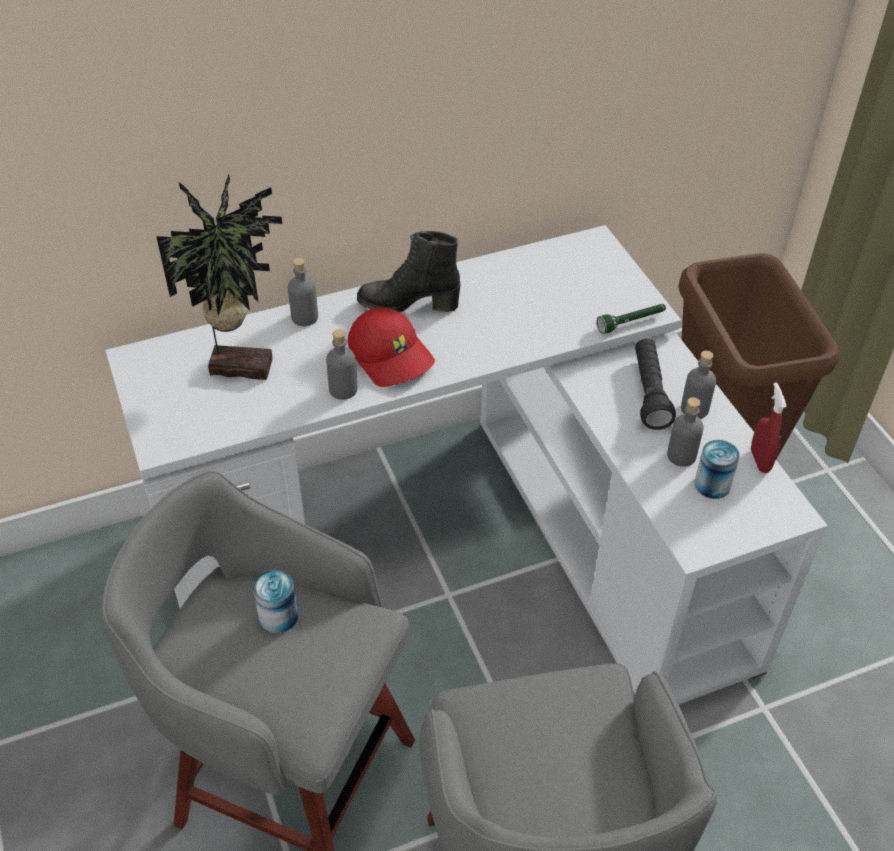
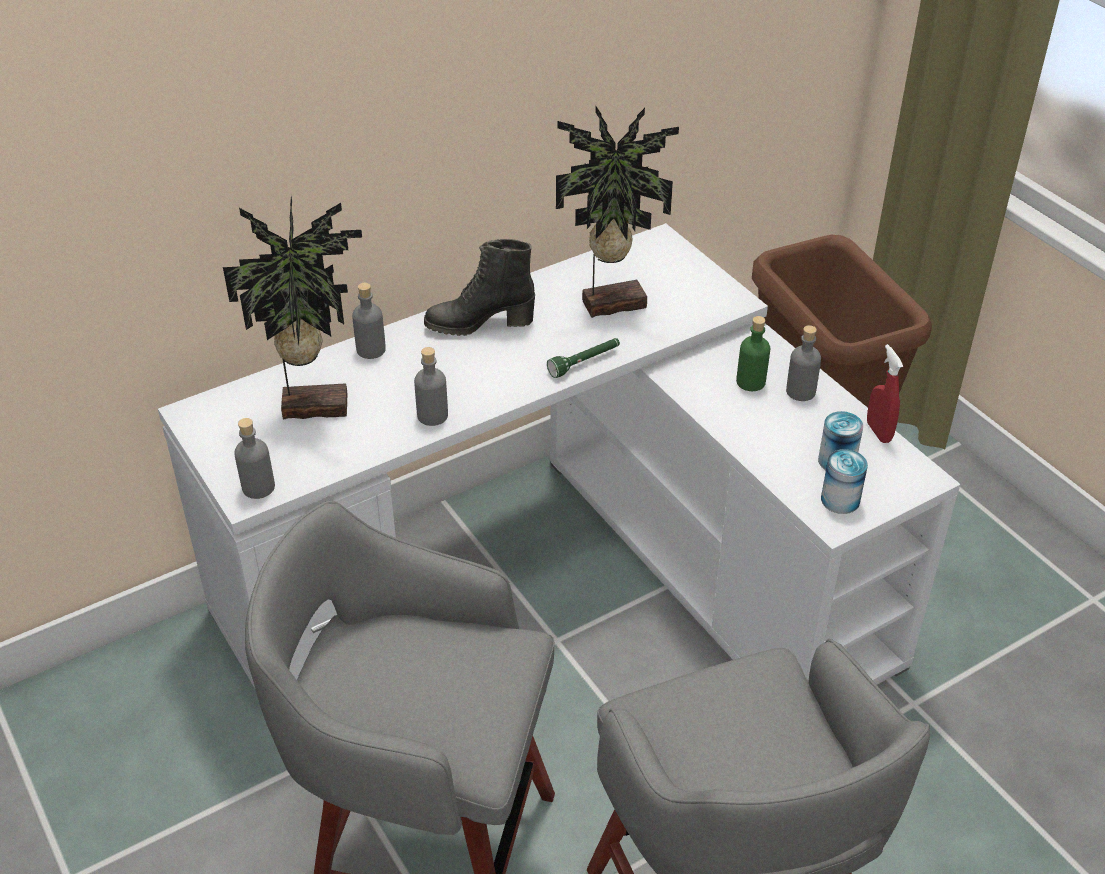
camera: 10 degrees left, 5 degrees down
(278, 616) = (418, 651): can -> can (840, 500)
(392, 356) = (476, 377): red cap -> none
(534, 298) = (611, 302): none -> potted plant
(631, 323) = (718, 314): green flashlight -> green flashlight (585, 363)
(649, 393) = (751, 382): black flashlight -> green bottle
(681, 455) = (798, 437): grey bottle -> grey bottle (258, 487)

